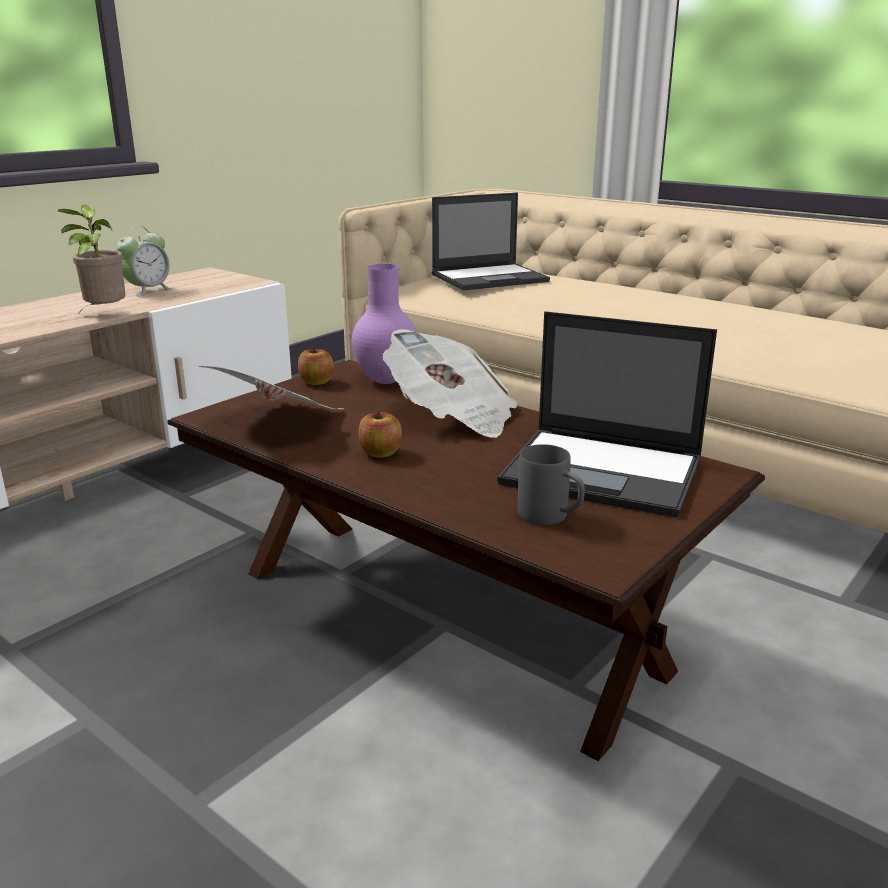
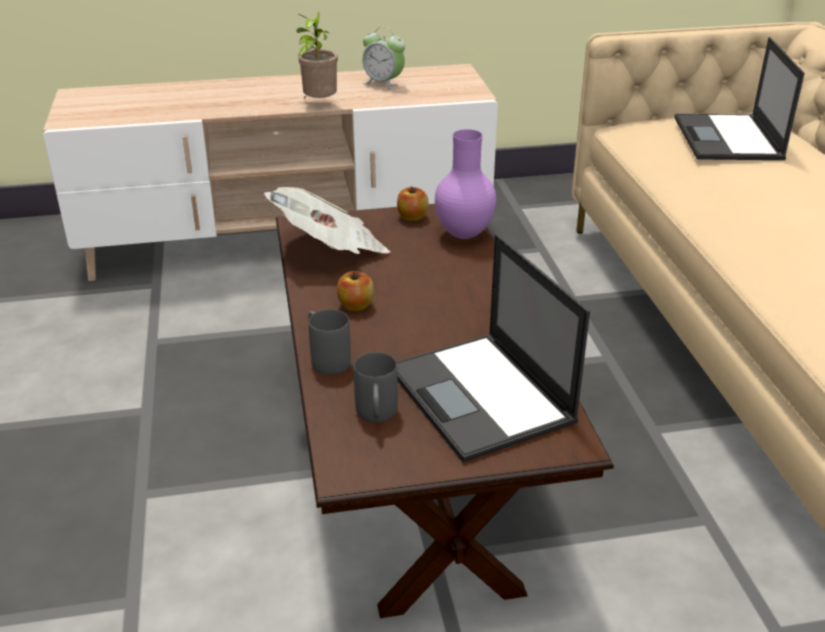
camera: 40 degrees right, 10 degrees up
(148, 291) = (383, 83): alarm clock -> alarm clock turned 45 degrees clockwise
(426, 498) = (326, 359): none -> grey mug
(452, 416) = (456, 292): newspaper -> none
(490, 278) = (728, 139): laptop -> laptop turned 75 degrees clockwise

